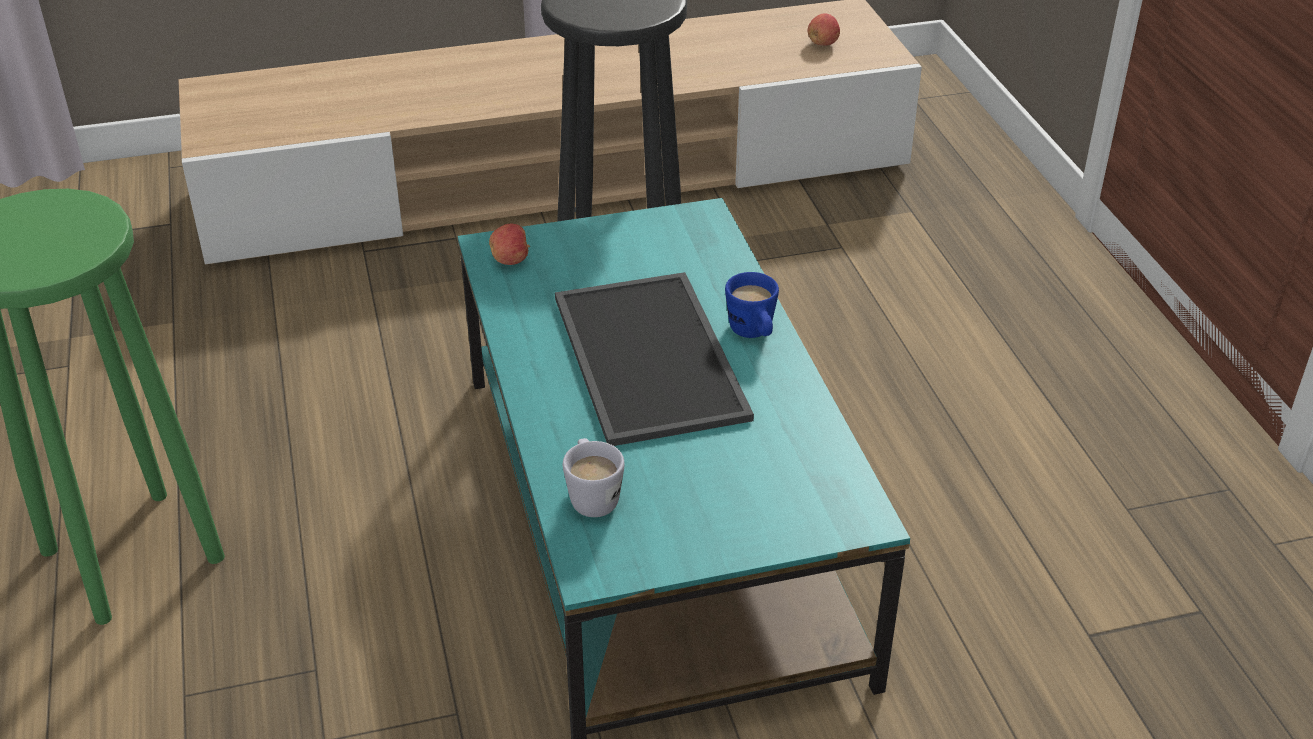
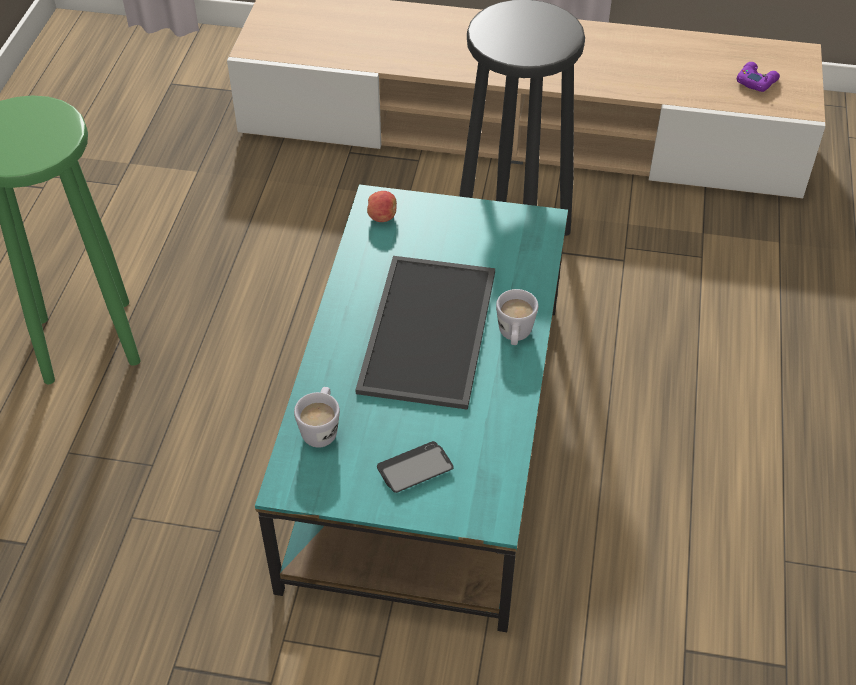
camera: 25 degrees right, 10 degrees up
(735, 500) = (414, 468): none -> phone
(753, 334) = (514, 337): blue mug -> white mug
(823, 43) = (756, 81): apple -> purple game controller

